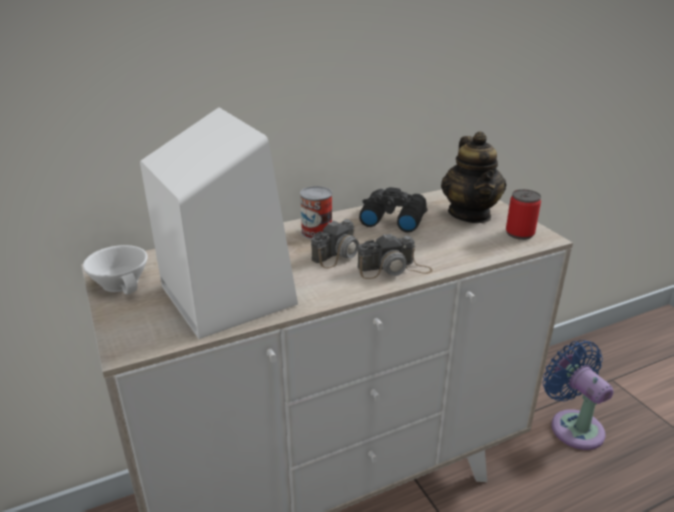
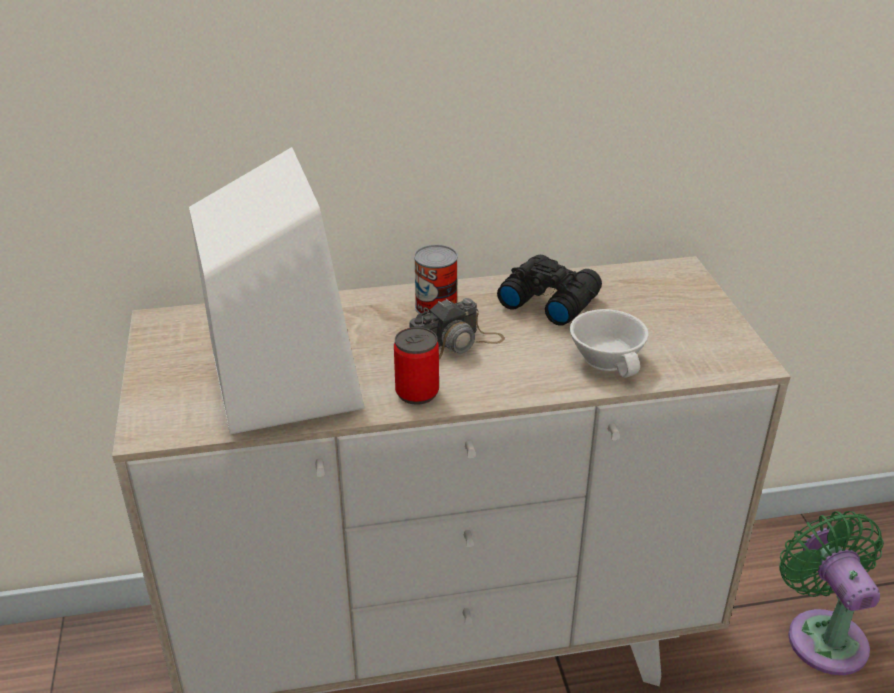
camera: 15 degrees right, 5 degrees up
(123, 282) = (171, 344): white cup -> white cup (610, 358)
(394, 269) = (511, 378): camera -> none
(470, 214) = (664, 308): teapot -> none
(519, 233) = (719, 350): can -> can (417, 392)
(573, 425) = (823, 635): blue fan -> green fan

